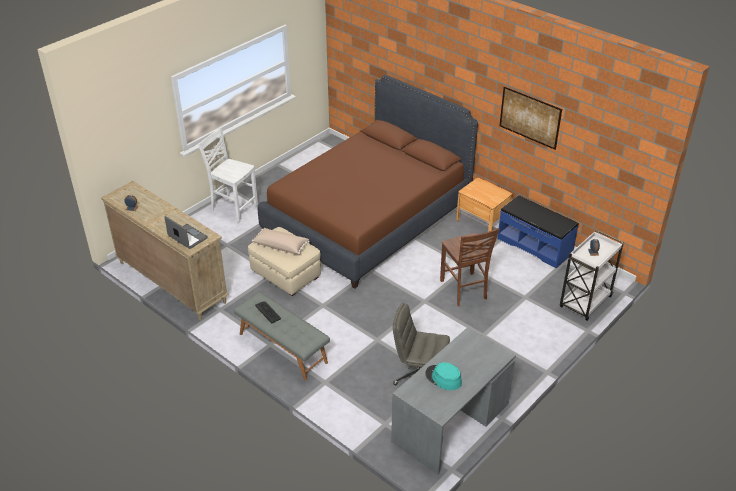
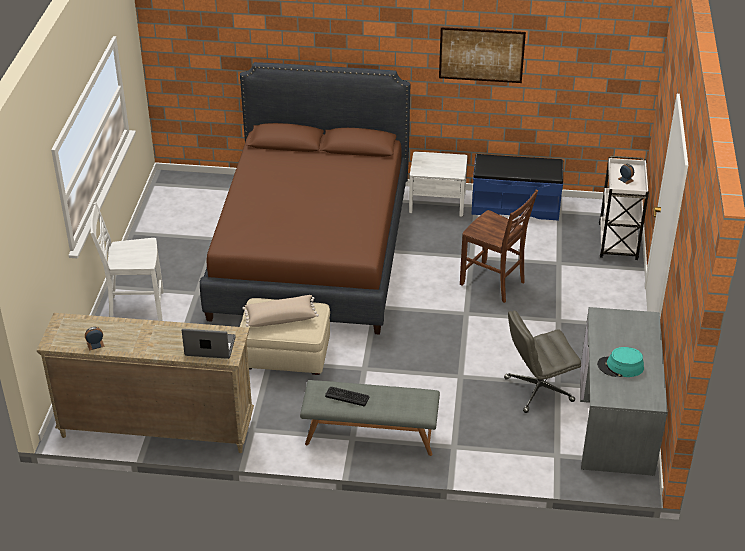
camera: 35 degrees left, 0 degrees up
(482, 221) = (437, 202): brown nightstand -> white nightstand

